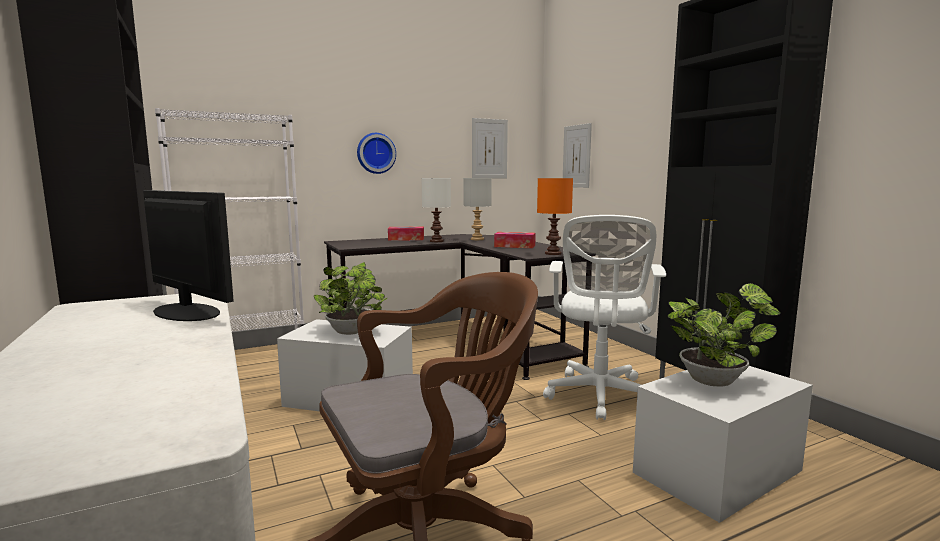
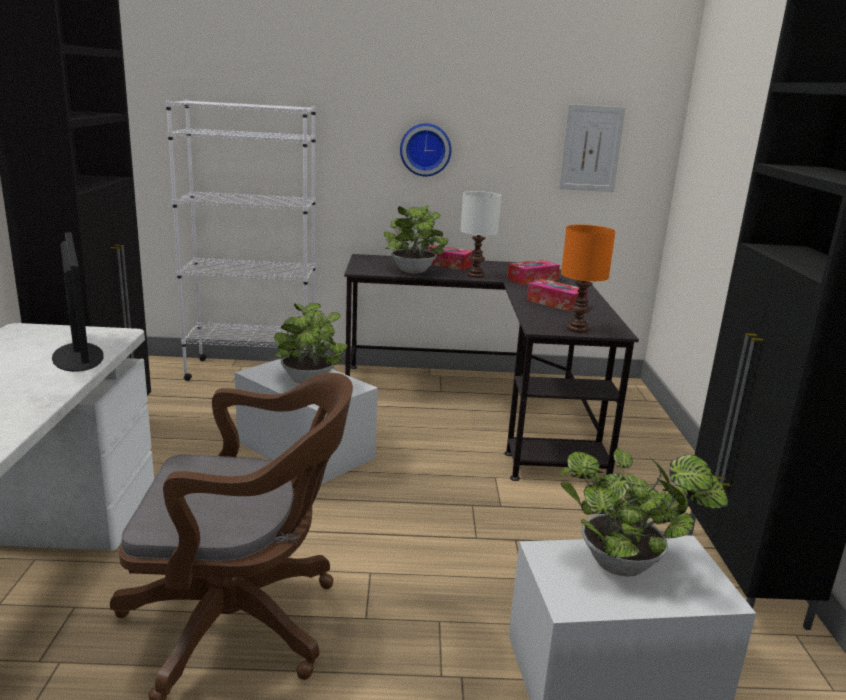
camera: 25 degrees right, 10 degrees up
(390, 244) = (414, 272): none -> potted plant
(477, 239) = (532, 279): grey table lamp -> tissue box
(576, 156) = (707, 176): picture -> none
(599, 397) = (579, 530): white office chair -> none

